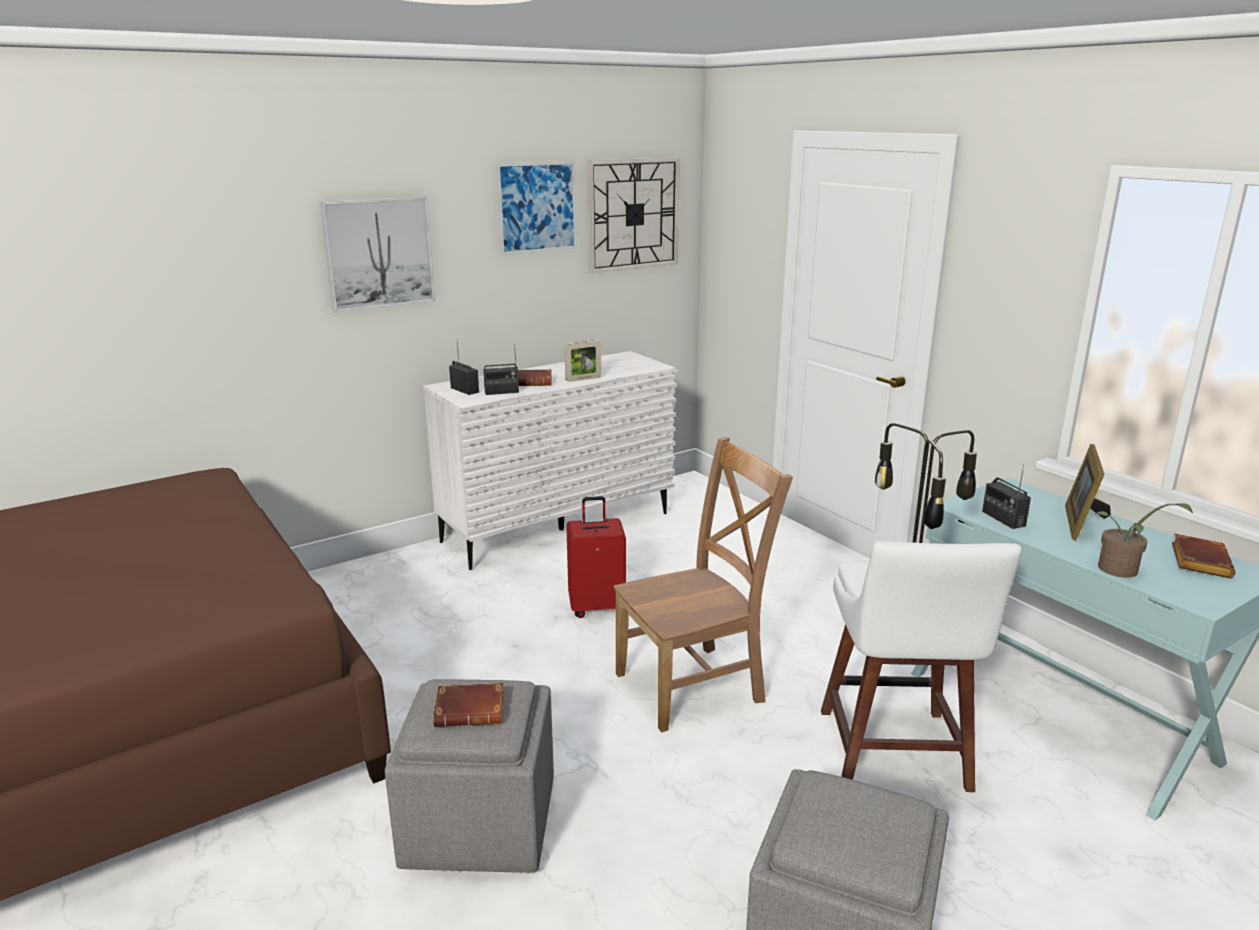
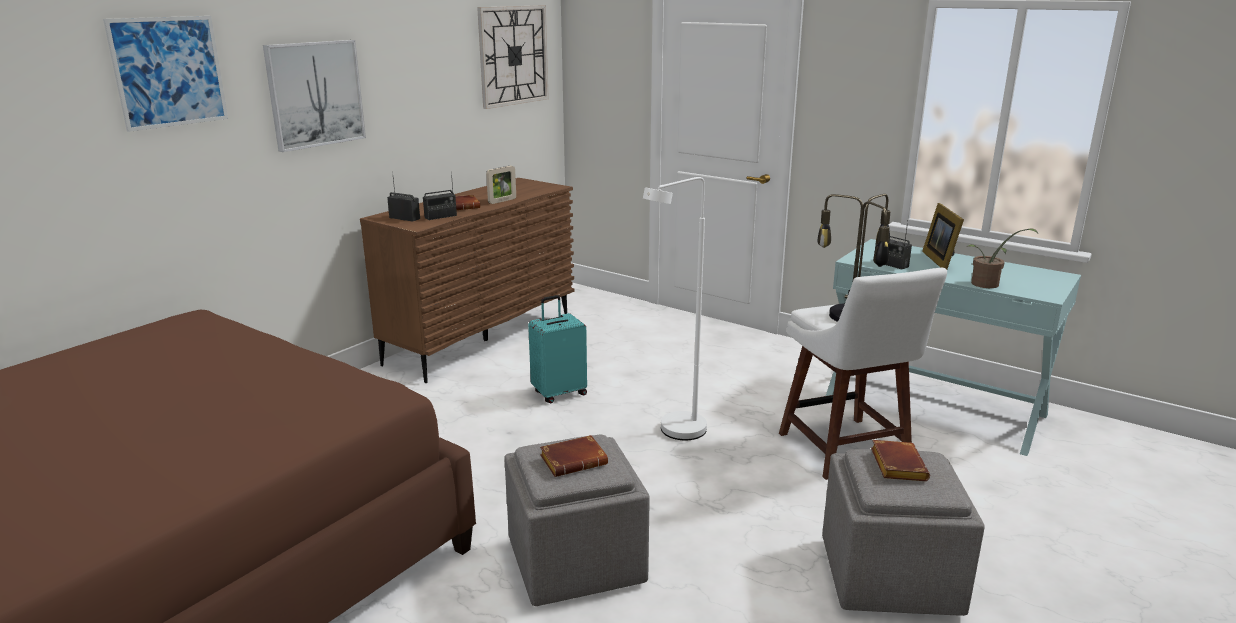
camera: 20 degrees left, 0 degrees up
(537, 207) = (441, 50): picture -> picture (169, 72)
(558, 528) = (482, 340): white dresser -> brown dresser
(597, 607) = (559, 393): red suitcase -> turquoise suitcase
(695, 686) = (676, 434): brown chair -> white floor lamp
(1197, 561) = (1026, 273): brown book -> brown book (896, 465)

